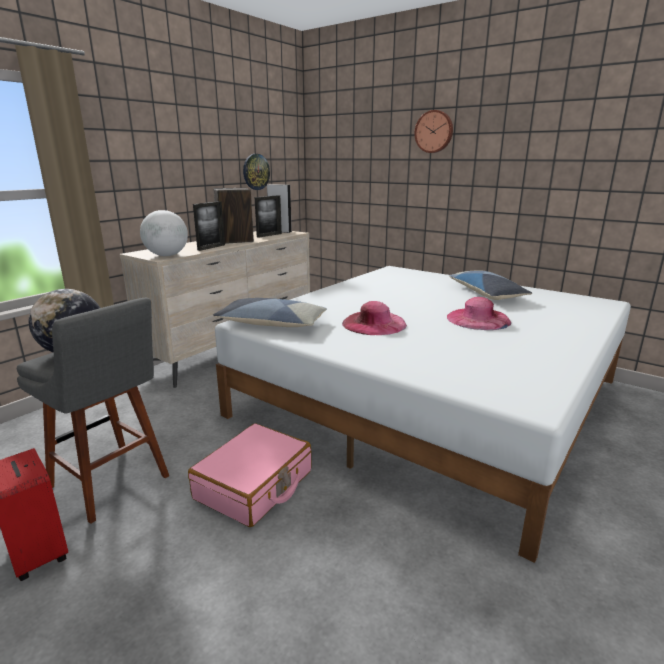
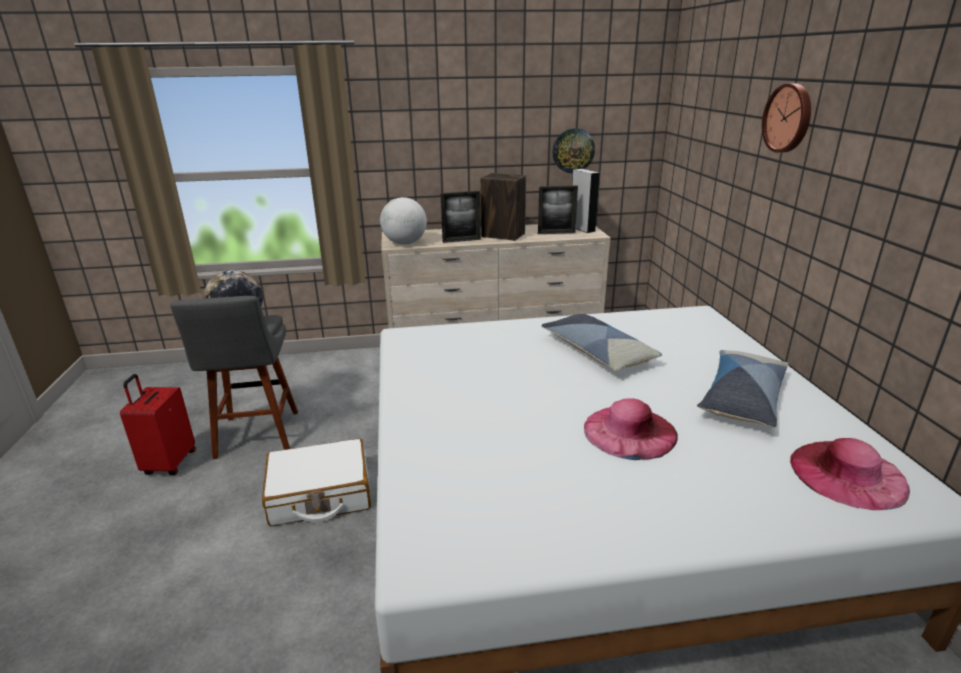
camera: 45 degrees right, 5 degrees up
(254, 485) = (320, 494): pink suitcase -> white suitcase
(271, 323) = (419, 345): pillow -> pillow (597, 351)
(374, 323) = (502, 384): pink hat -> pink hat (847, 474)

